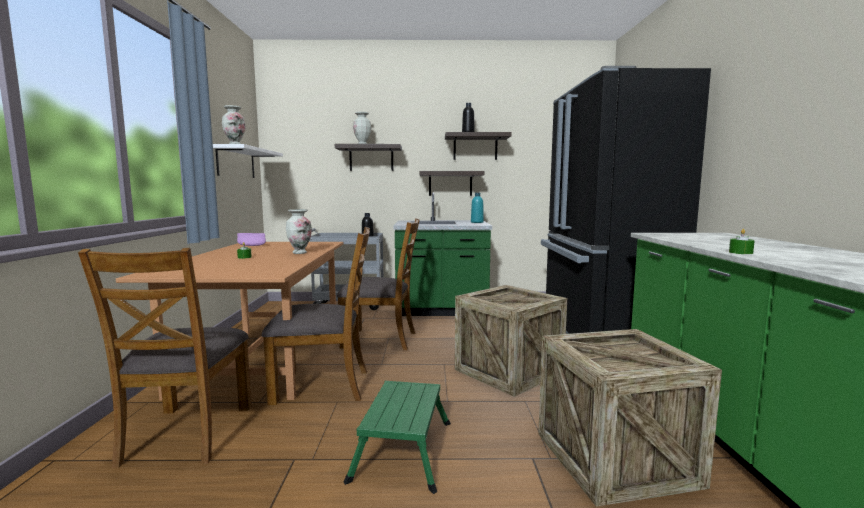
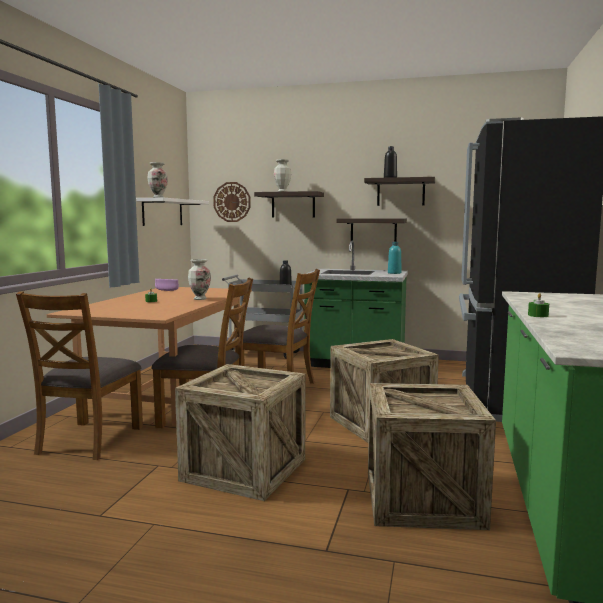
camera: 15 degrees right, 0 degrees up
(307, 155) = (232, 202): none -> wall clock
(403, 449) = (244, 469): green step ladder -> crate

